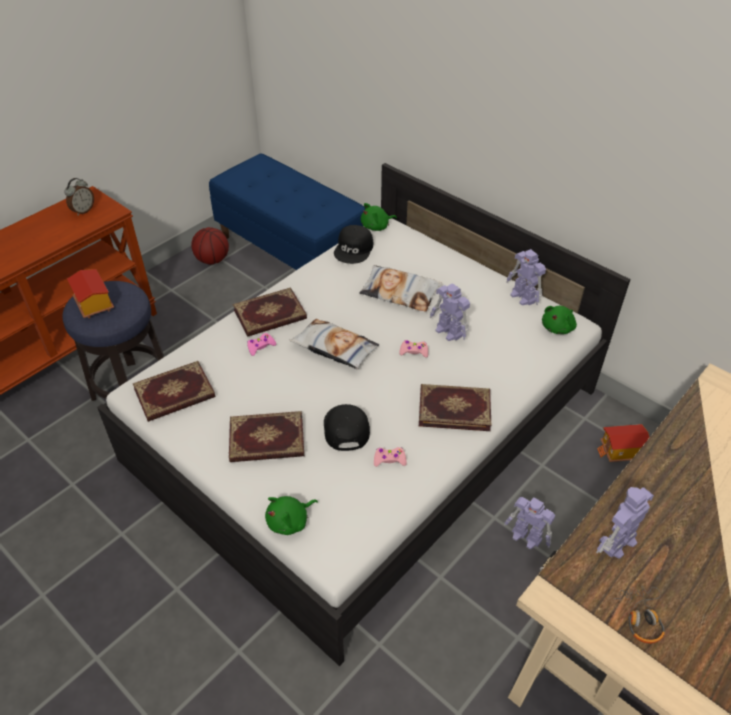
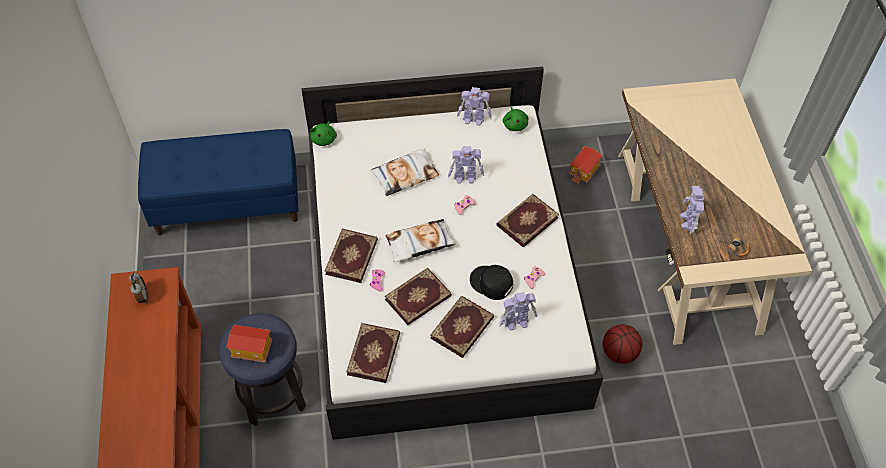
camera: 50 degrees left, 10 degrees up
(212, 260) = (178, 259): basketball -> basketball (619, 352)
(269, 386) = (418, 298): none -> book
(290, 521) = (533, 355): green plush toy -> none
(354, 249) = (337, 168): black cap -> none
(527, 537) = (595, 261): toy robot -> toy robot (517, 321)

